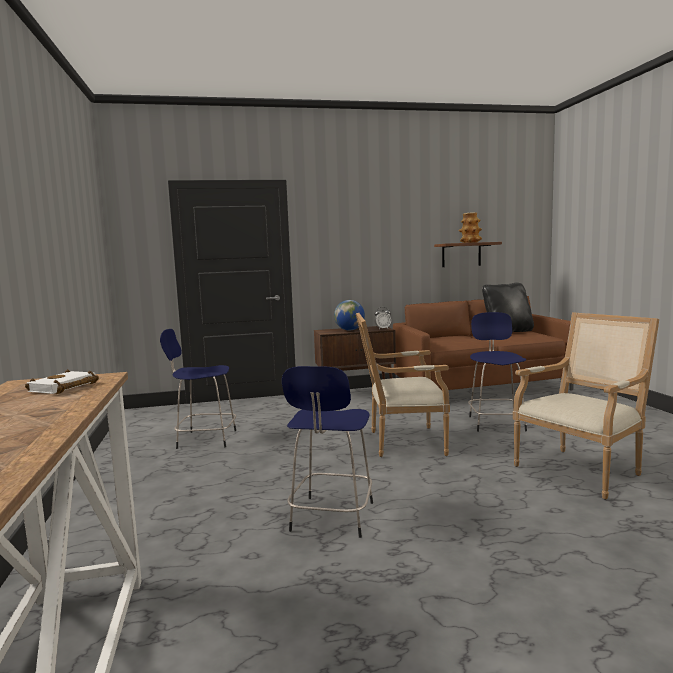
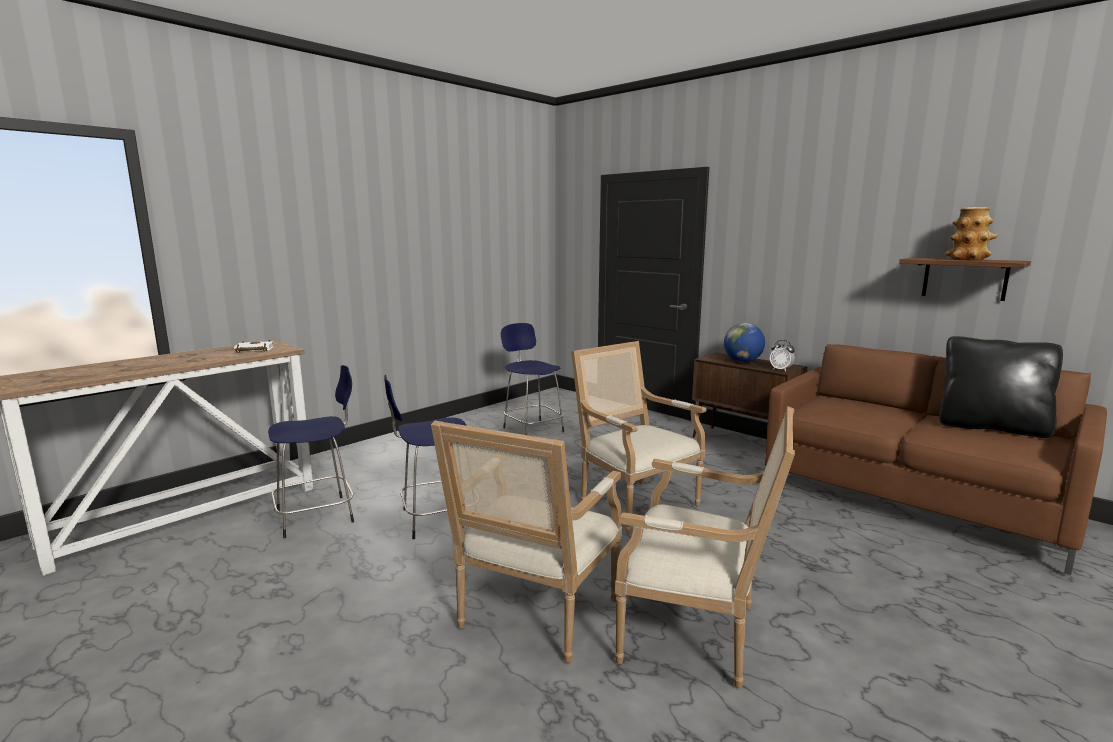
camera: 55 degrees right, 5 degrees up
(496, 423) = (785, 541): blue stool -> blue stool (318, 515)
(536, 513) = (532, 617): none -> armchair

